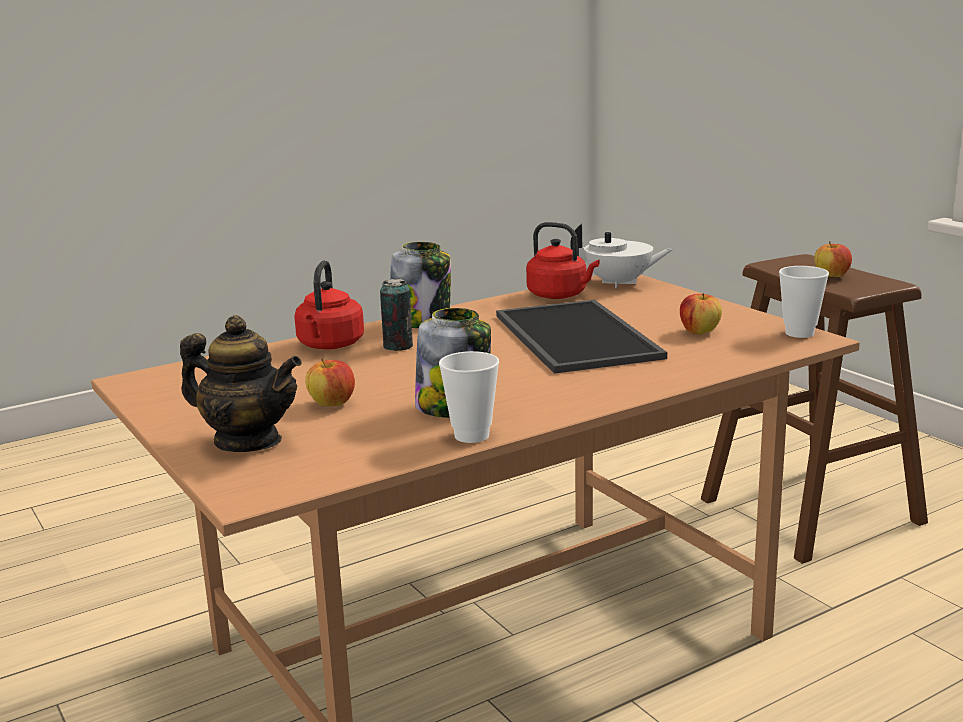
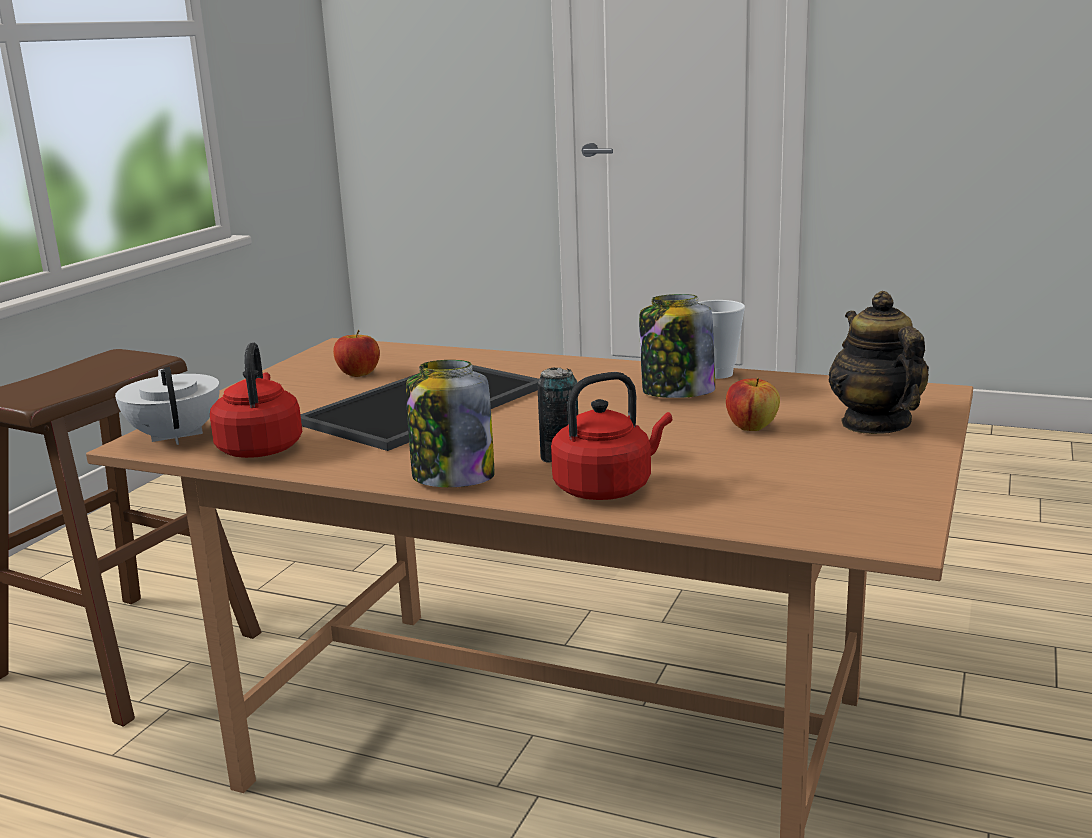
camera: 125 degrees left, 0 degrees up
(799, 333) = (328, 351): cup -> none
(831, 276) = (83, 375): apple -> none

